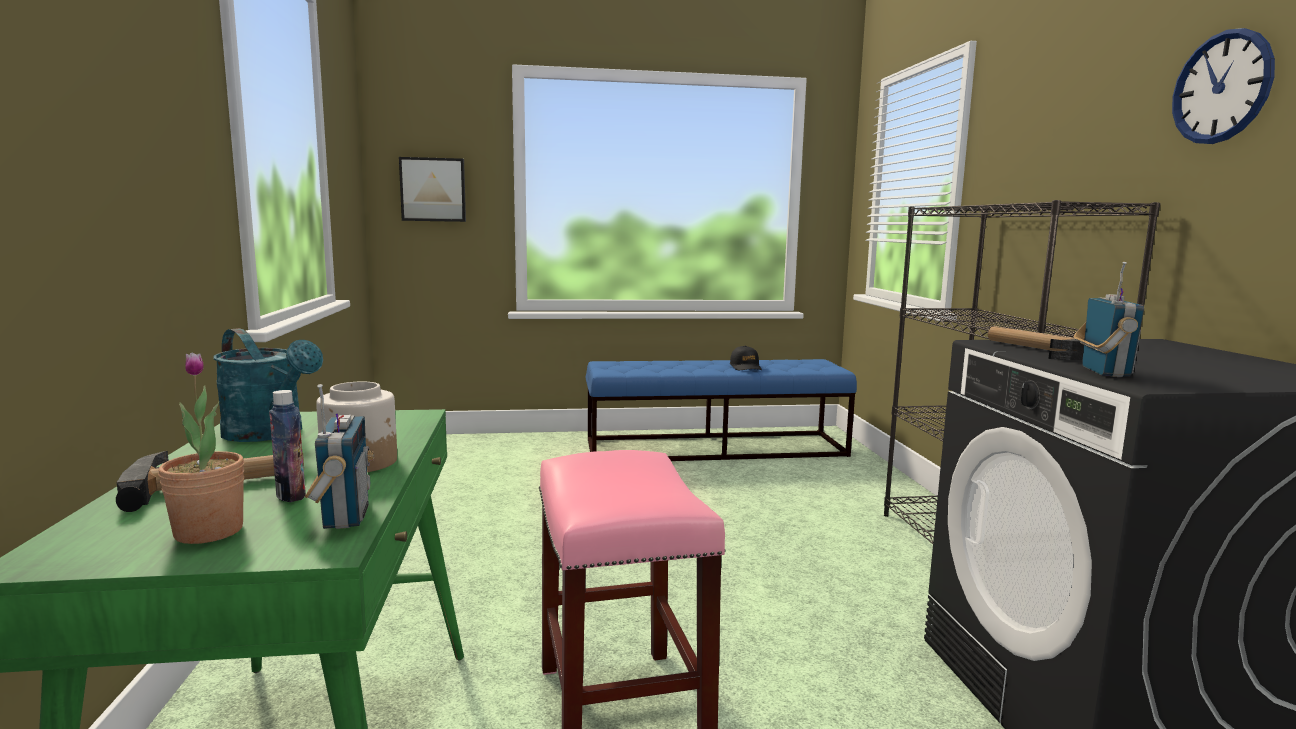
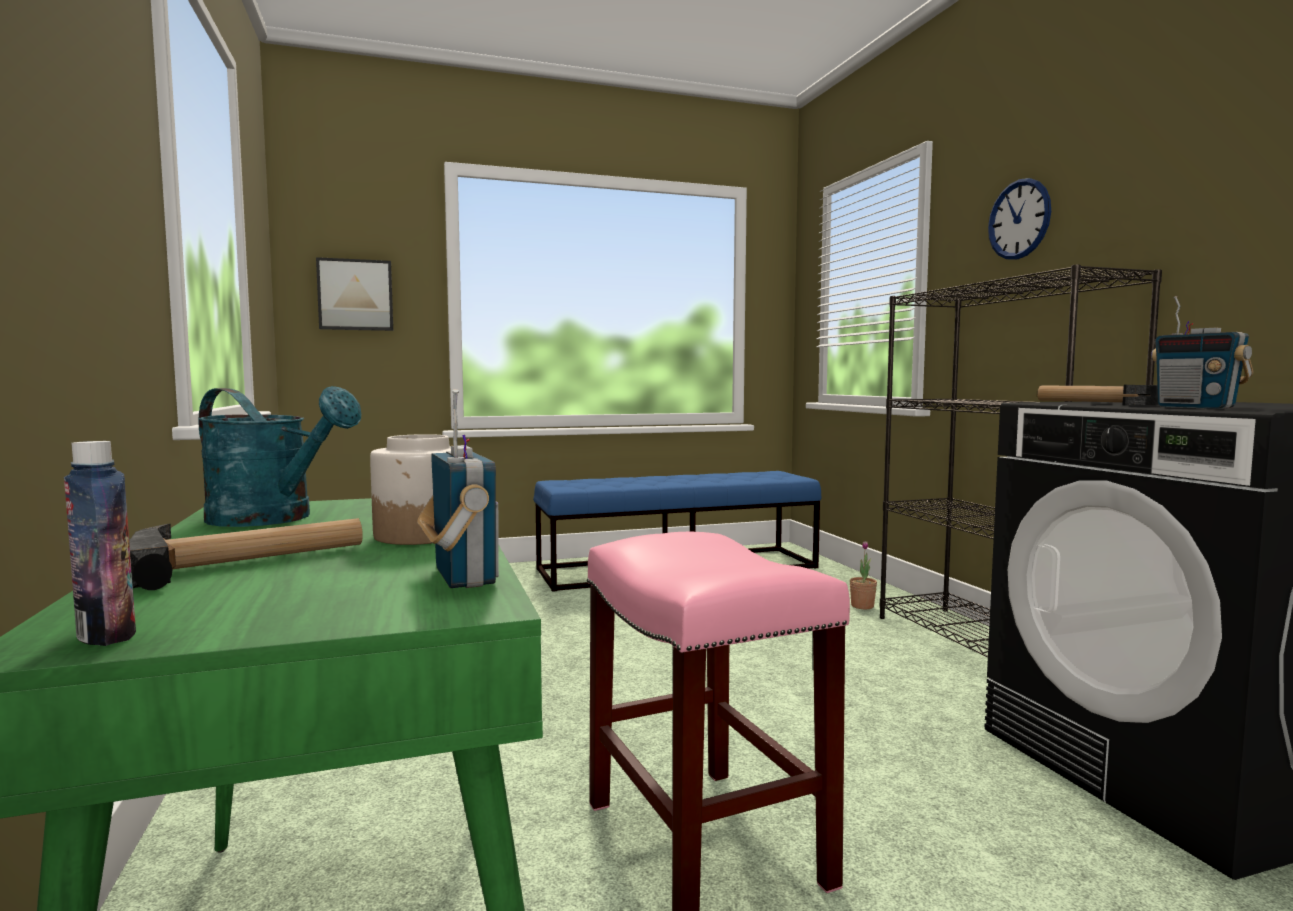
camera: 10 degrees left, 5 degrees down
(209, 532) = (291, 601): potted plant -> potted plant (862, 606)
(291, 495) = (366, 565): bottle -> bottle (106, 635)
(745, 367) = (707, 479): black cap -> none
(1103, 372) = (1196, 407): radio -> radio turned 150 degrees clockwise
(1221, 87) = (1217, 156): wall clock -> wall clock (1019, 219)

